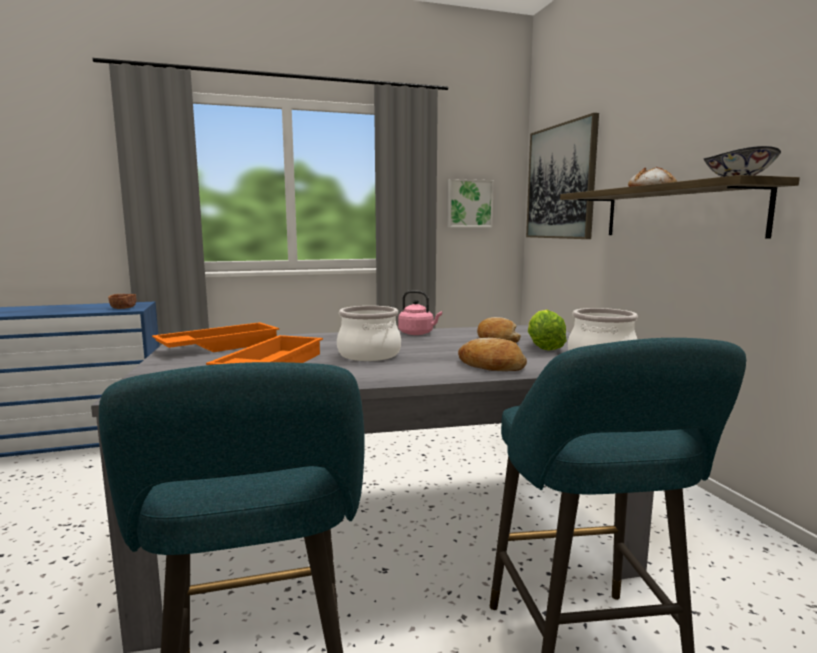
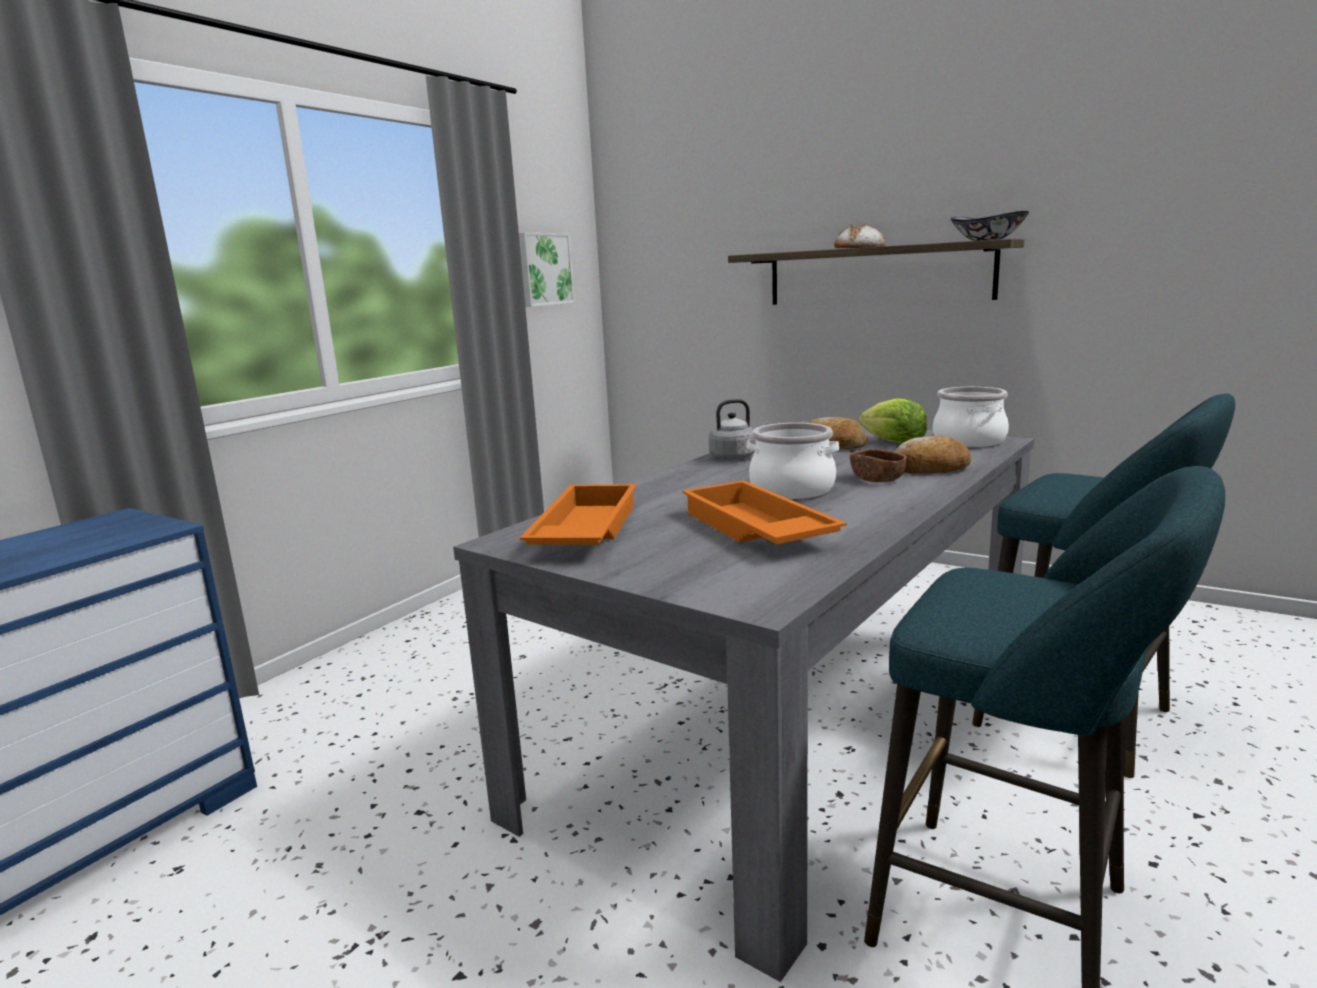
camera: 40 degrees left, 5 degrees up
(123, 308) = (130, 531): brown bowl -> brown bowl (877, 479)
(418, 333) = (735, 457): pink kettle -> grey kettle
(560, 182) = (673, 237): picture -> none

